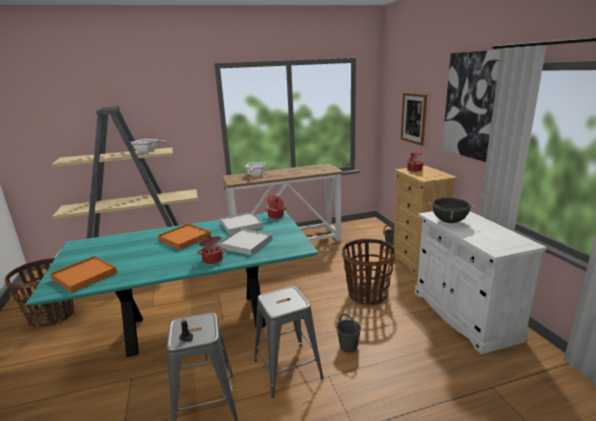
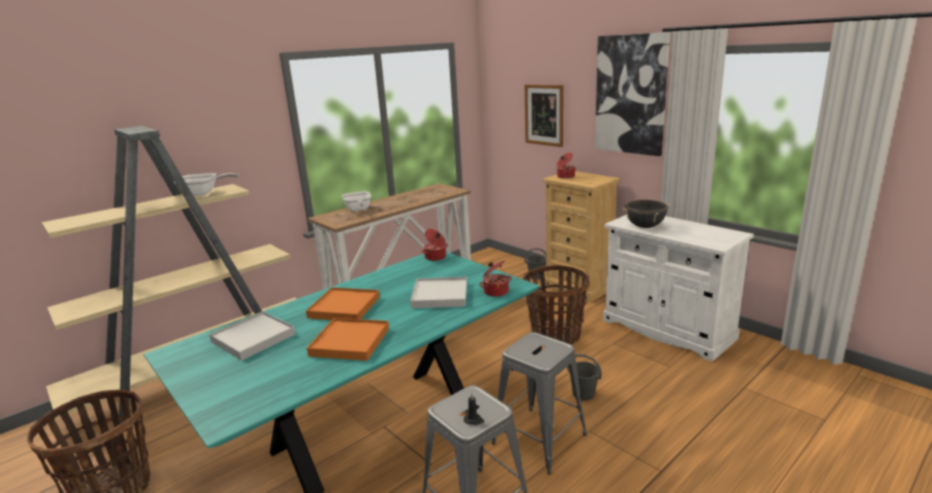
camera: 25 degrees left, 0 degrees up
(84, 276) = (255, 387): orange tray -> orange tray (350, 342)
(212, 259) = (421, 322): cooking pot -> cooking pot (495, 291)
(241, 225) = (403, 276): white tray -> white tray (253, 338)

